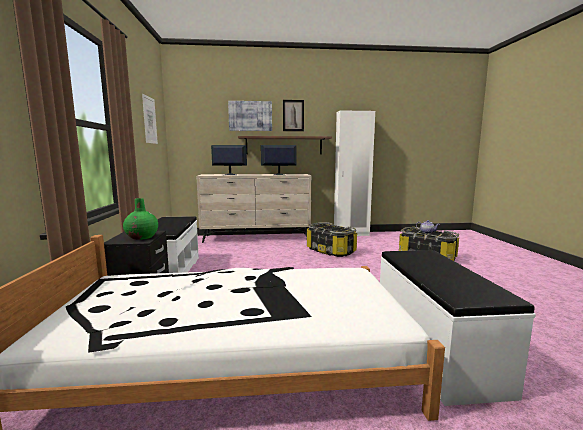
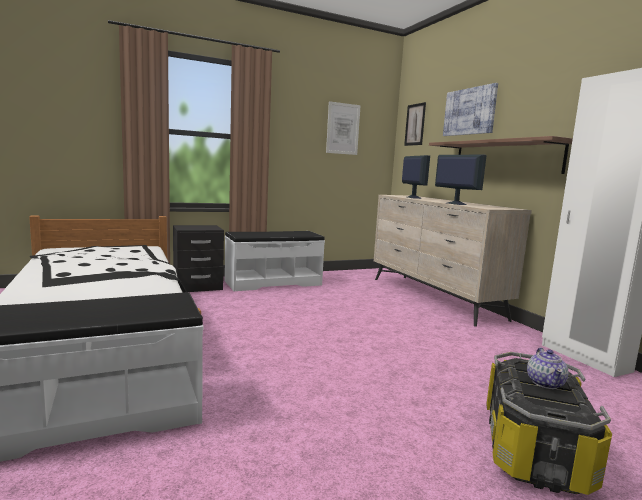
camera: 70 degrees right, 0 degrees up
(142, 237) = (195, 228): green vase -> none
(293, 115) = (526, 102): picture -> picture (415, 124)
(330, 251) = (436, 344): storage box -> none

